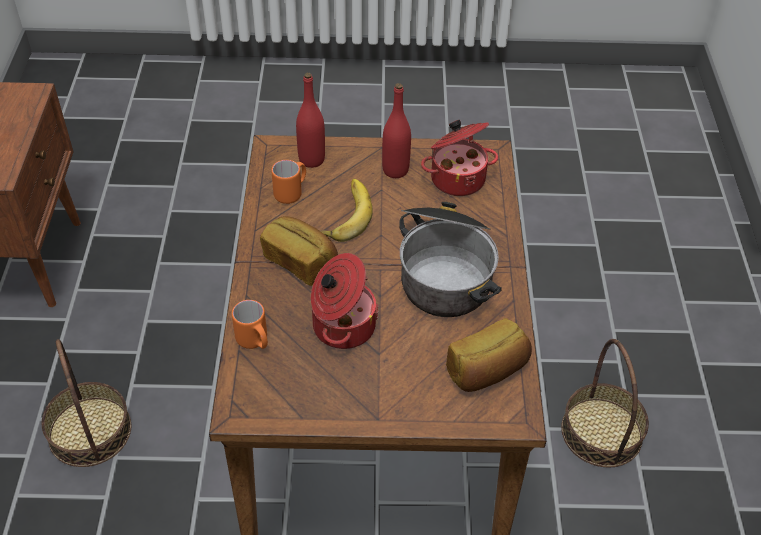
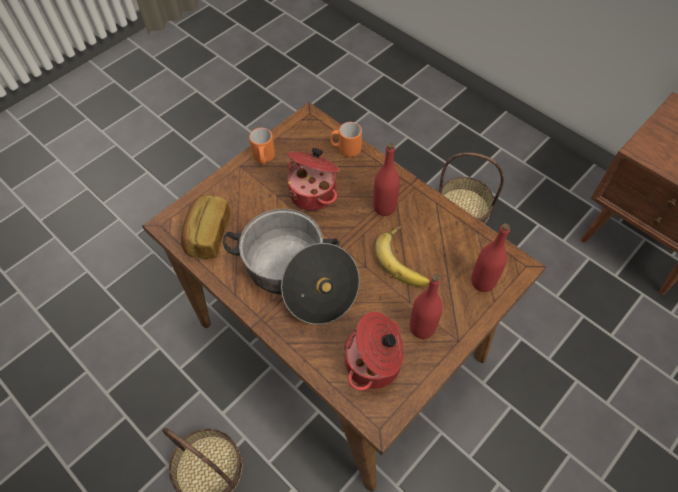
camera: 135 degrees right, 10 degrees up
(291, 192) = (456, 245): orange mug -> orange mug (264, 159)
(301, 262) = (384, 207): bread -> red bottle

